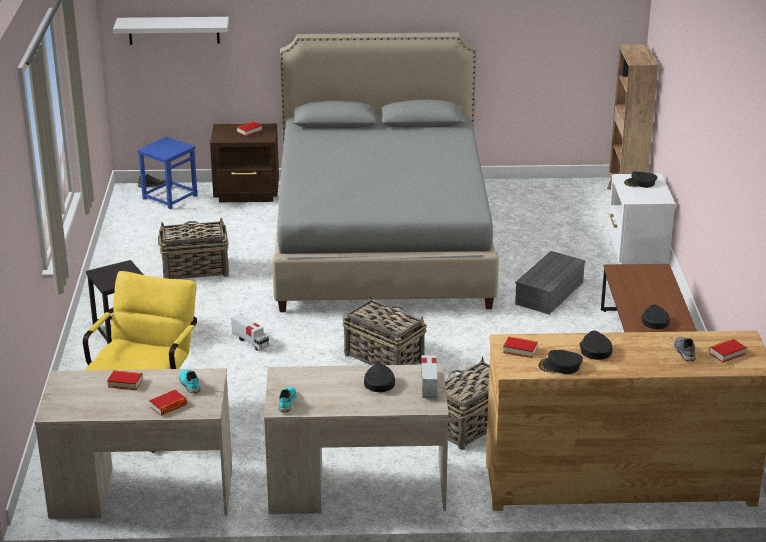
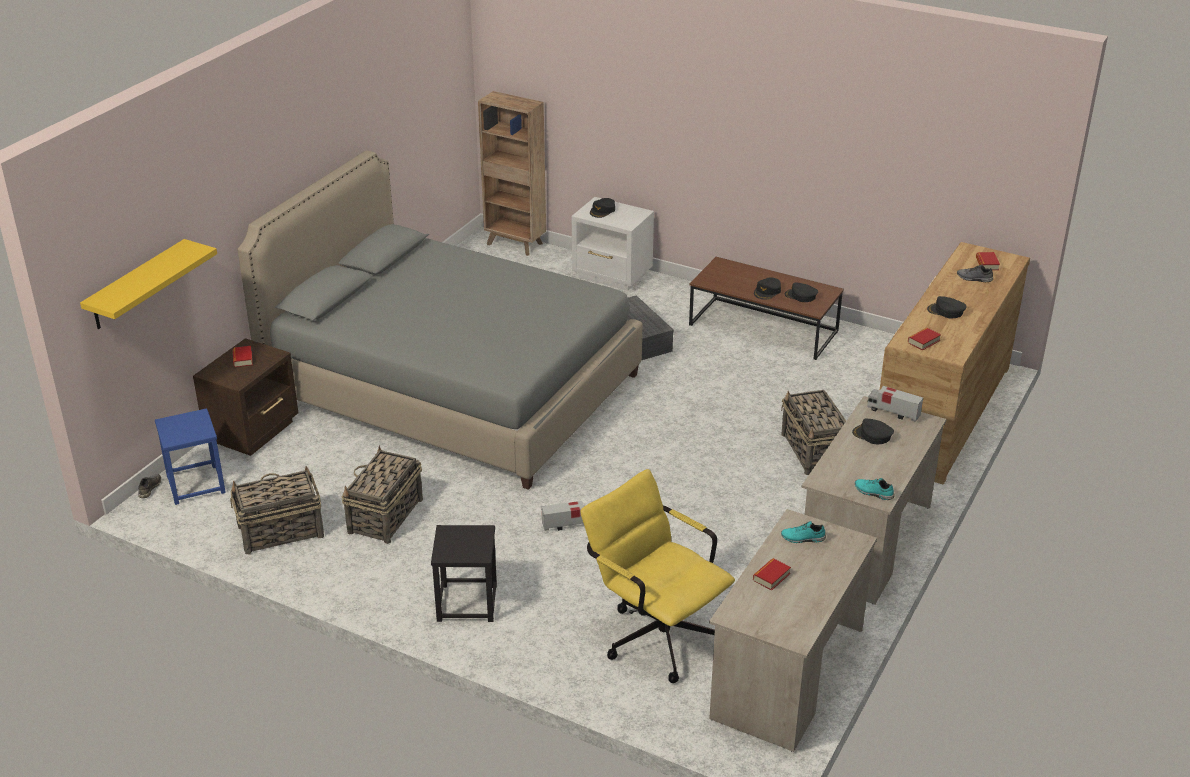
camera: 60 degrees left, 5 degrees up
(168, 406) = (834, 561): book -> none
(174, 30) = (137, 285): white shelf -> yellow shelf
(383, 358) = (667, 458): basket -> basket (279, 532)
(560, 366) = (961, 333): black cap -> black cap (767, 291)

